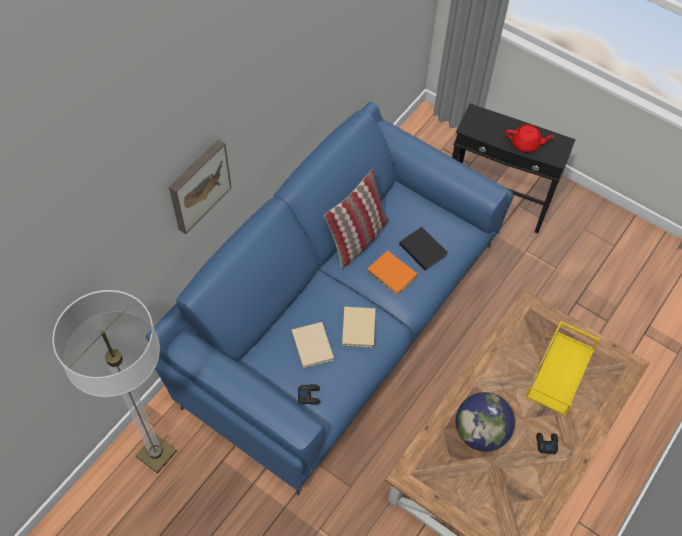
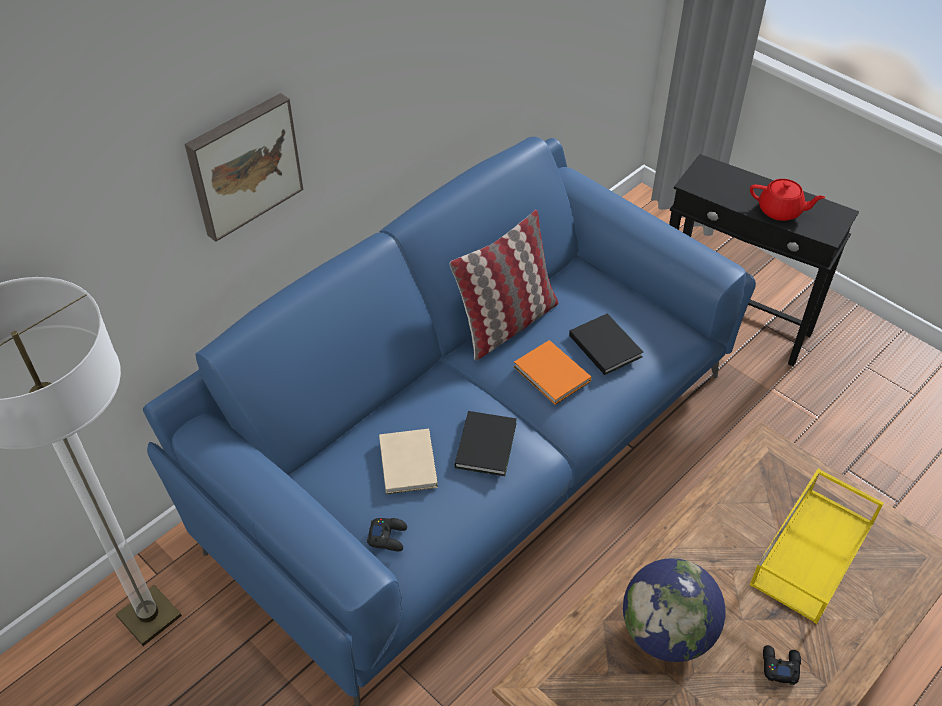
camera: 10 degrees right, 10 degrees down
(359, 327) = (487, 444): beige book -> black book

